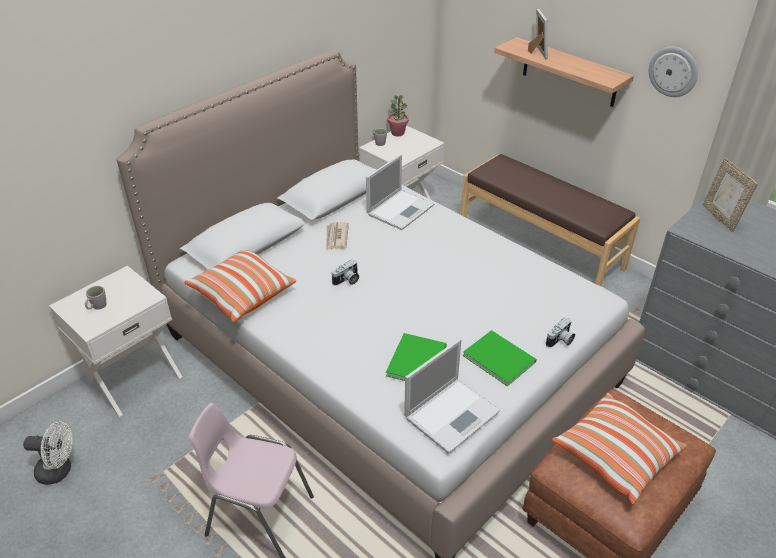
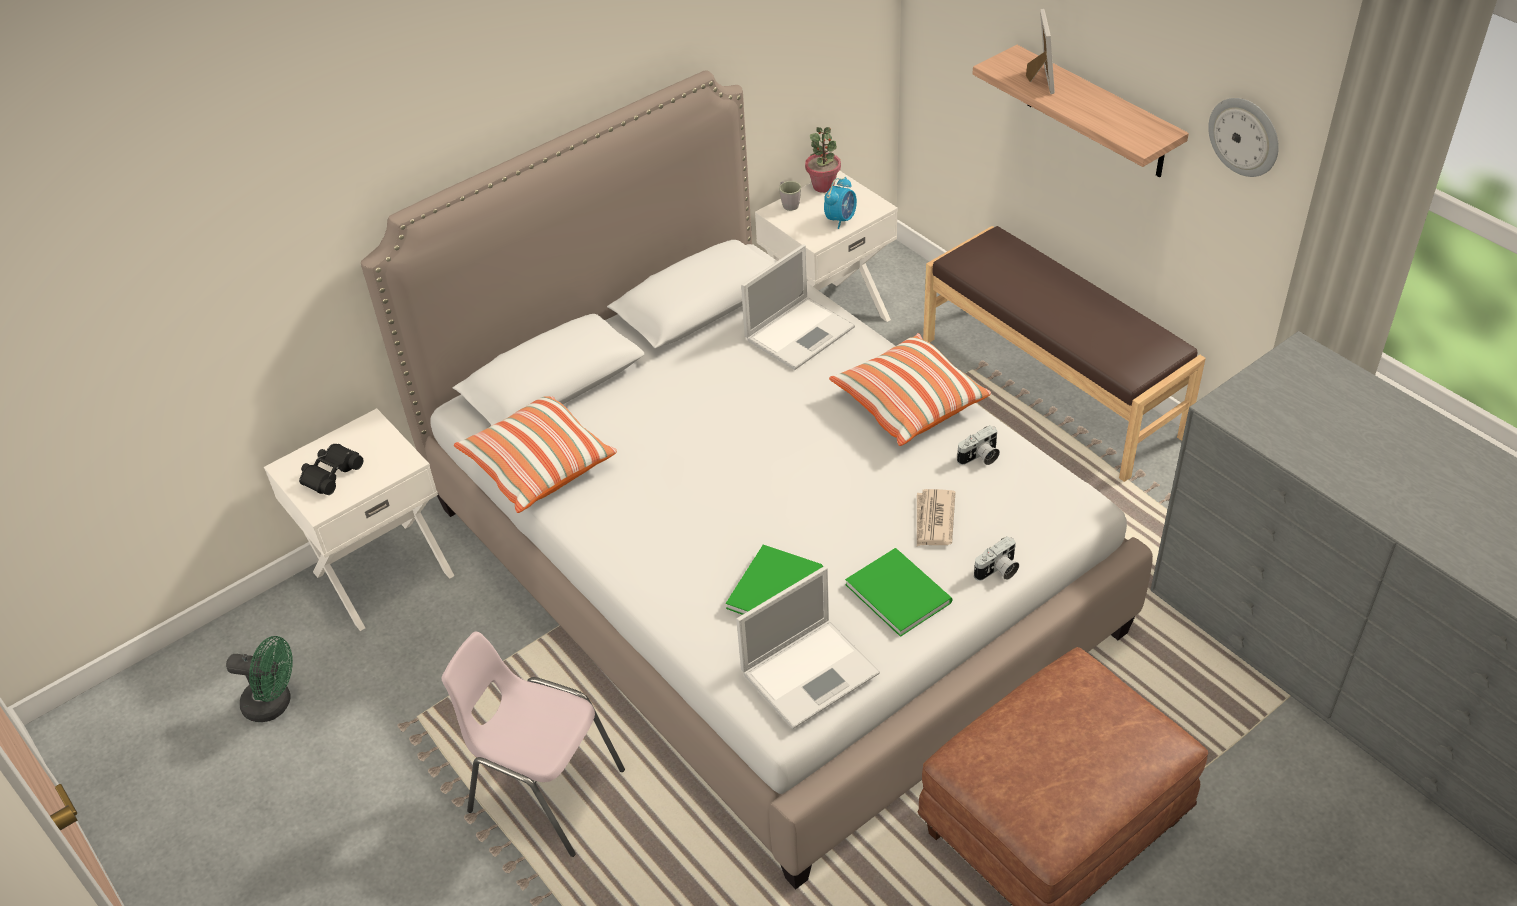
camera: 10 degrees right, 5 degrees up
(59, 471) = (275, 704): white fan -> green fan
(97, 307) = (330, 474): grey mug -> black binoculars
(336, 238) = (691, 378): newspaper -> newspaper (934, 520)
(347, 280) = (696, 452): camera -> camera (980, 457)
(412, 149) = (841, 219): none -> alarm clock
(615, 455) = (1046, 749): pillow -> pillow (908, 403)
(720, 218) = (1283, 389): picture frame -> none

